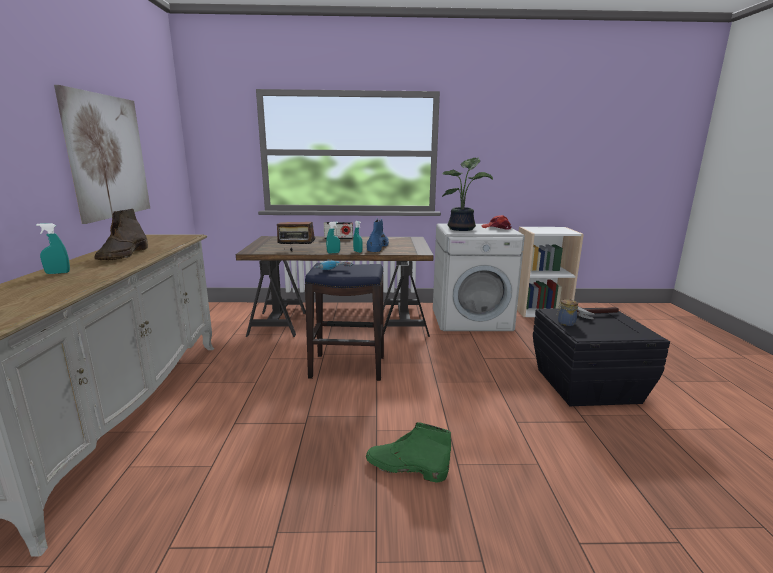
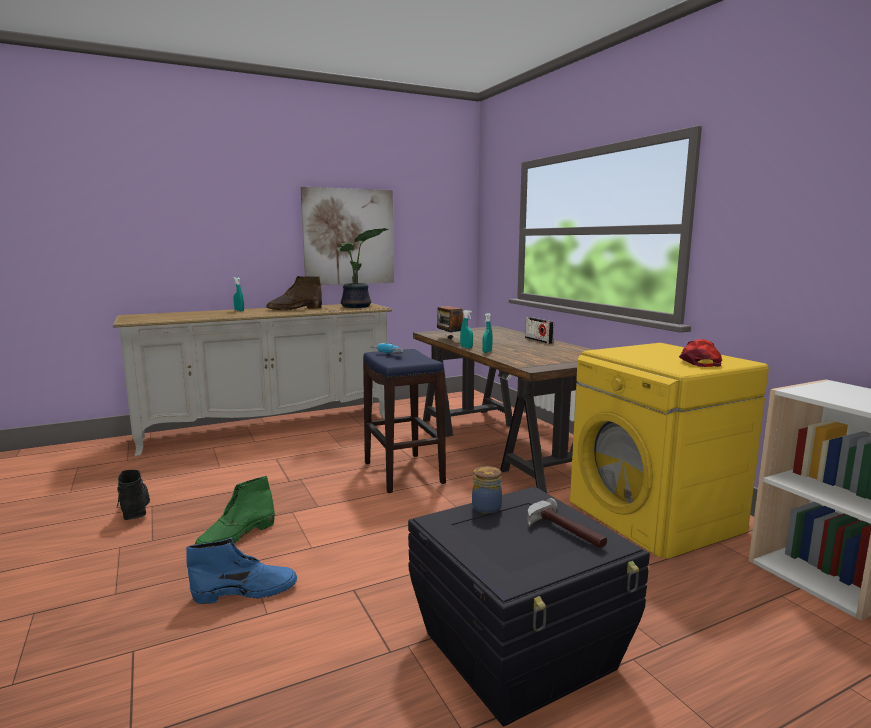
camera: 65 degrees right, 5 degrees down
(274, 549) = (134, 509): none -> black boot
(378, 247) = (525, 354): blue boot -> blue boot (246, 591)
(405, 468) = (236, 536): green boot -> green boot turned 135 degrees counterclockwise
(463, 229) = (640, 352): potted plant -> potted plant (357, 306)
(473, 319) = (652, 517): white washing machine -> yellow washing machine

